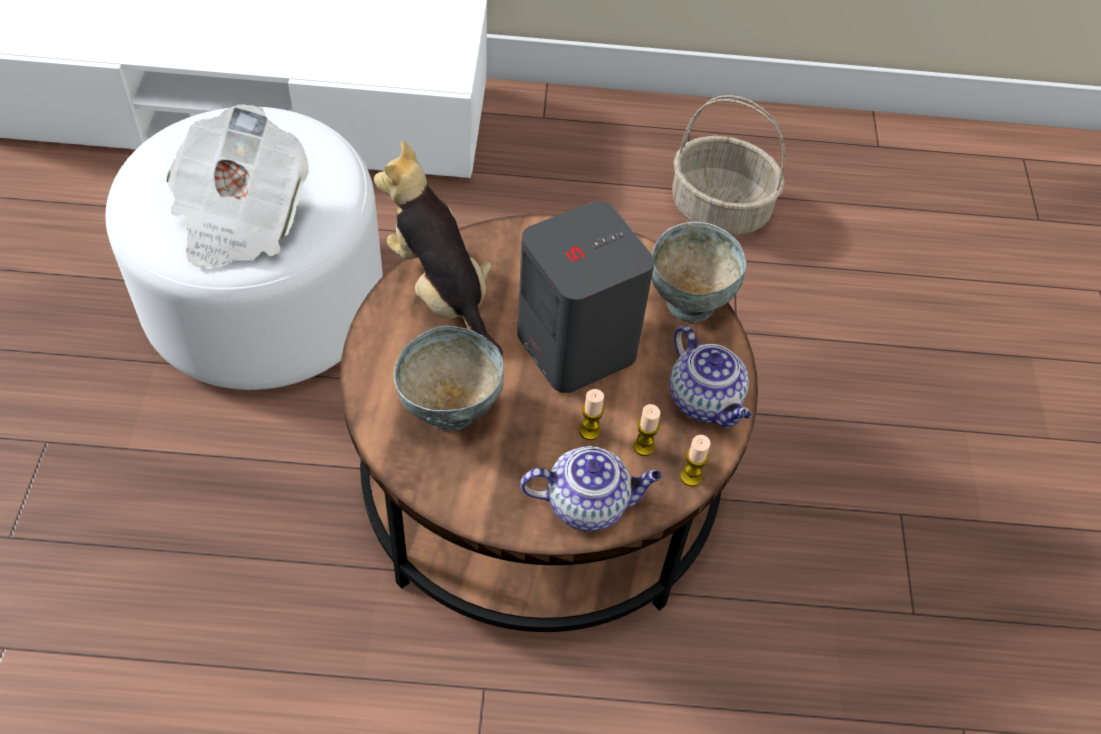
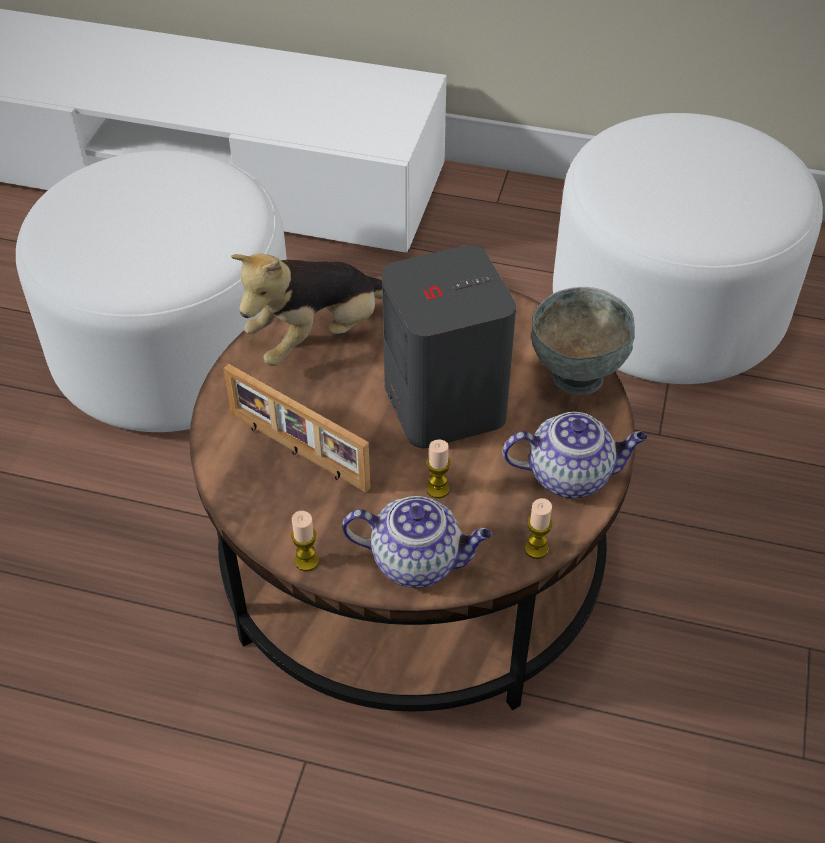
camera: 15 degrees right, 5 degrees down
(240, 217) = (140, 249): newspaper -> none
(442, 292) = (318, 336): plush toy -> plush toy turned 105 degrees counterclockwise
(451, 411) = (297, 452): grey bowl -> picture frame
(643, 446) = (492, 512): candle -> candle (306, 561)
(706, 401) = (571, 475): teapot -> teapot turned 75 degrees counterclockwise
(720, 209) = (667, 309): basket -> white ottoman

